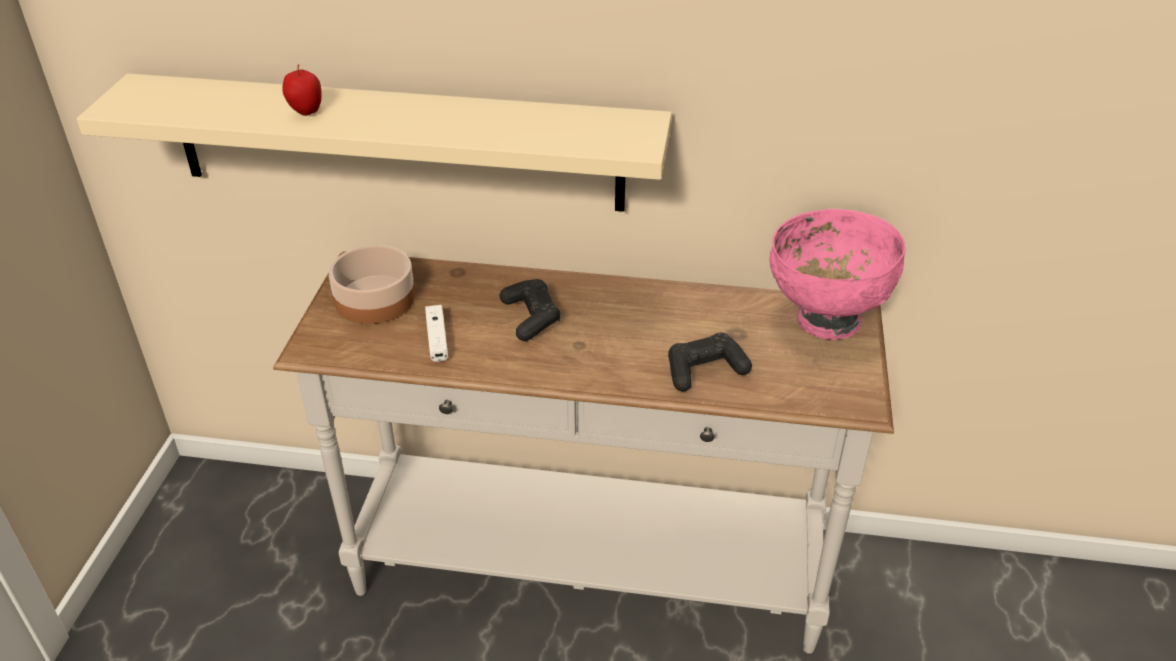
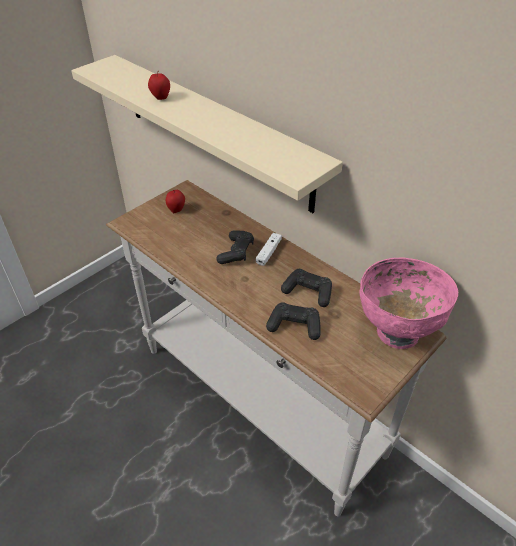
camera: 35 degrees right, 5 degrees up
(376, 299) = (176, 210): bowl -> apple
(437, 339) = (182, 243): white game controller -> white game controller (268, 252)
(679, 324) = (308, 292): none -> black game controller

